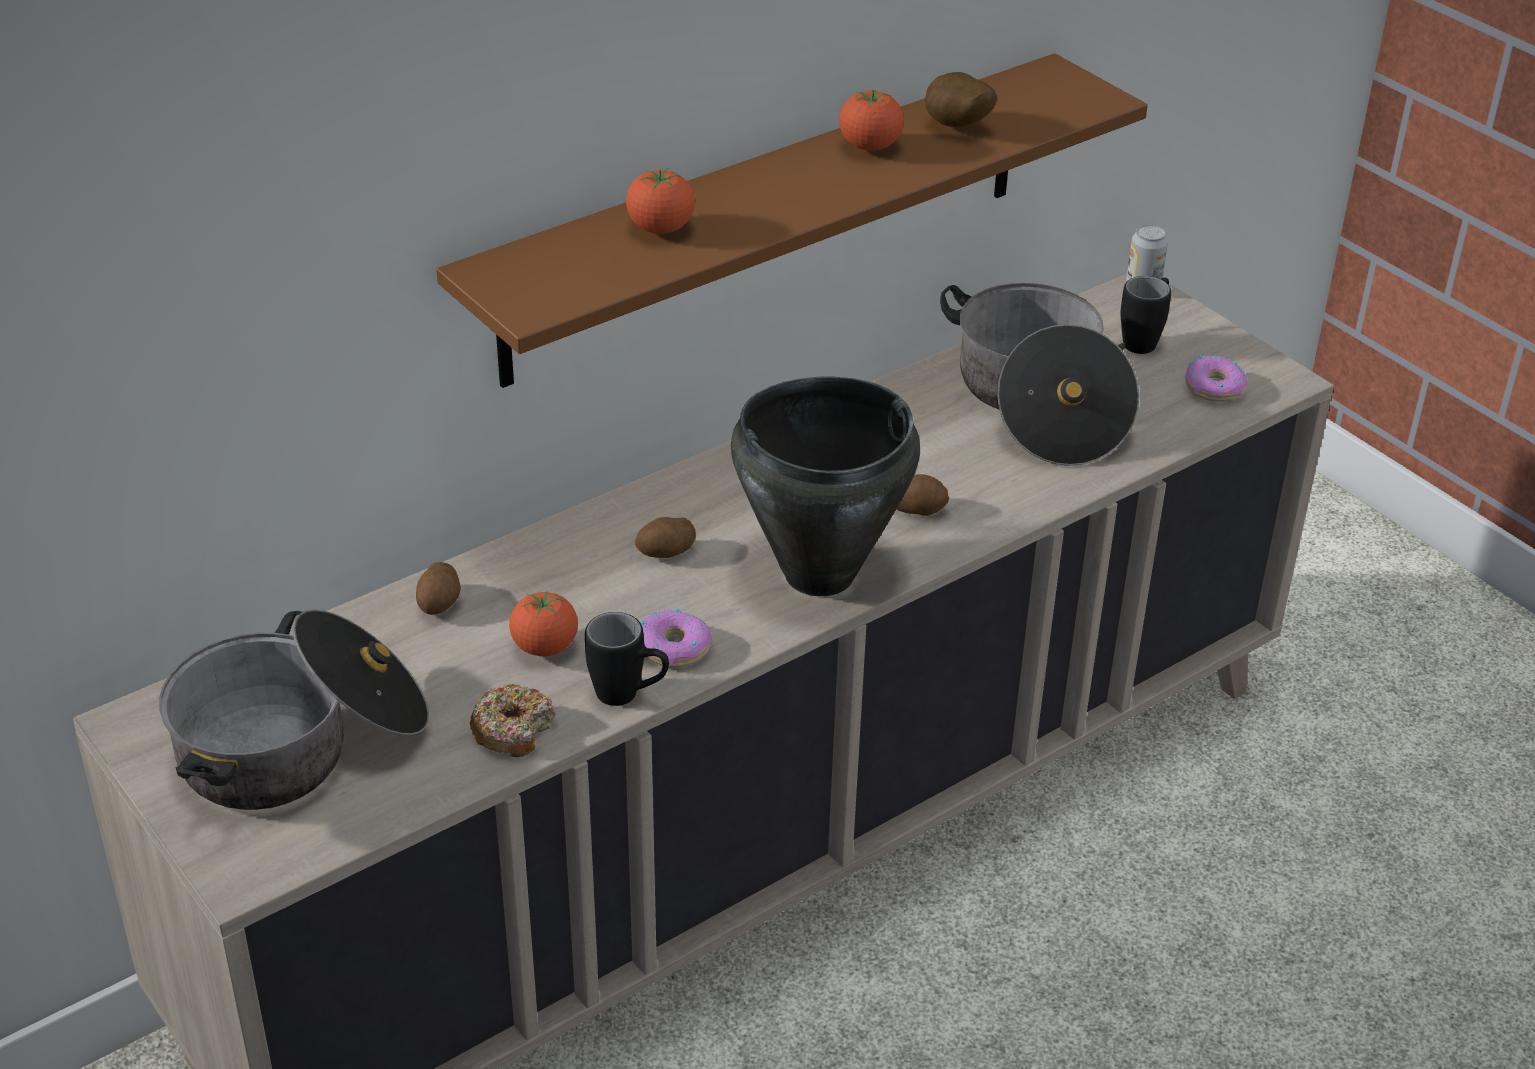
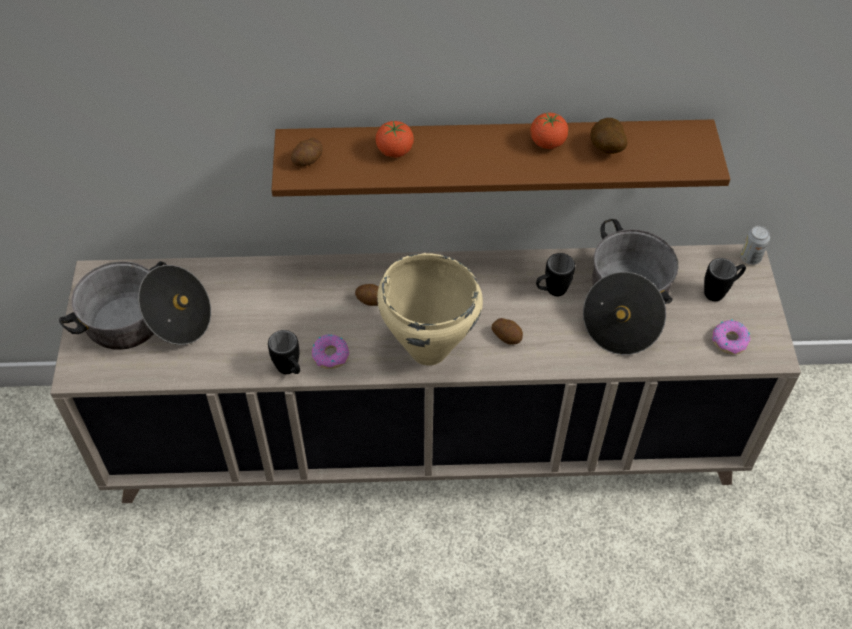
camera: 35 degrees right, 15 degrees up
(440, 603) = (255, 278): potato -> potato (308, 160)
(513, 730) = (230, 361): donut -> none
(545, 647) = (278, 325): tomato -> none
(817, 573) = (428, 349): black cooking pot -> beige cooking pot
(922, 431) = (551, 291): none -> black mug

